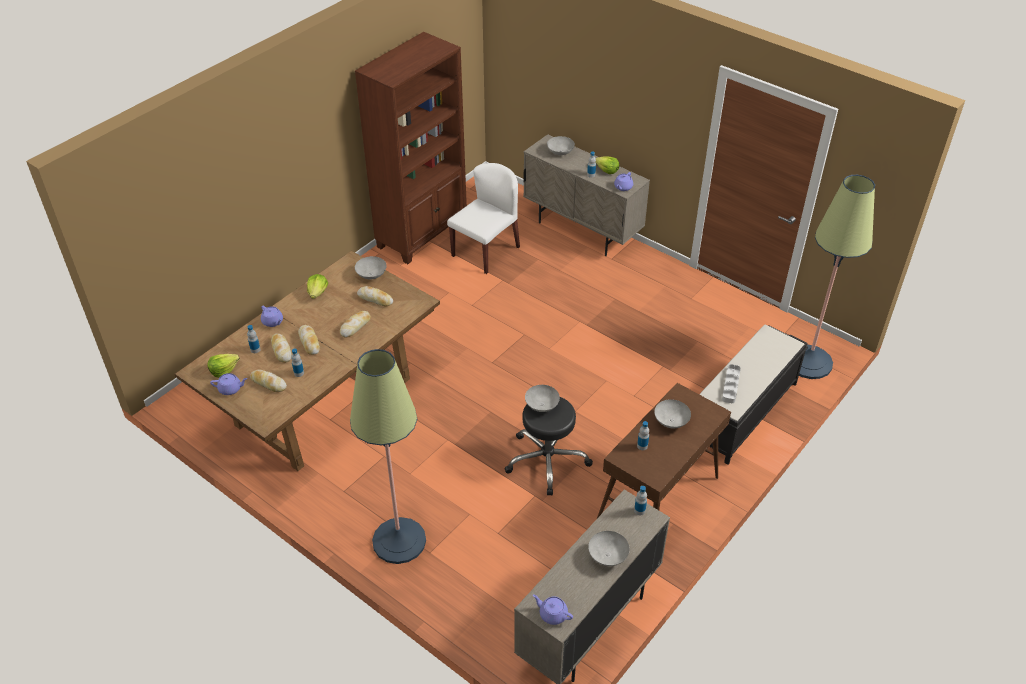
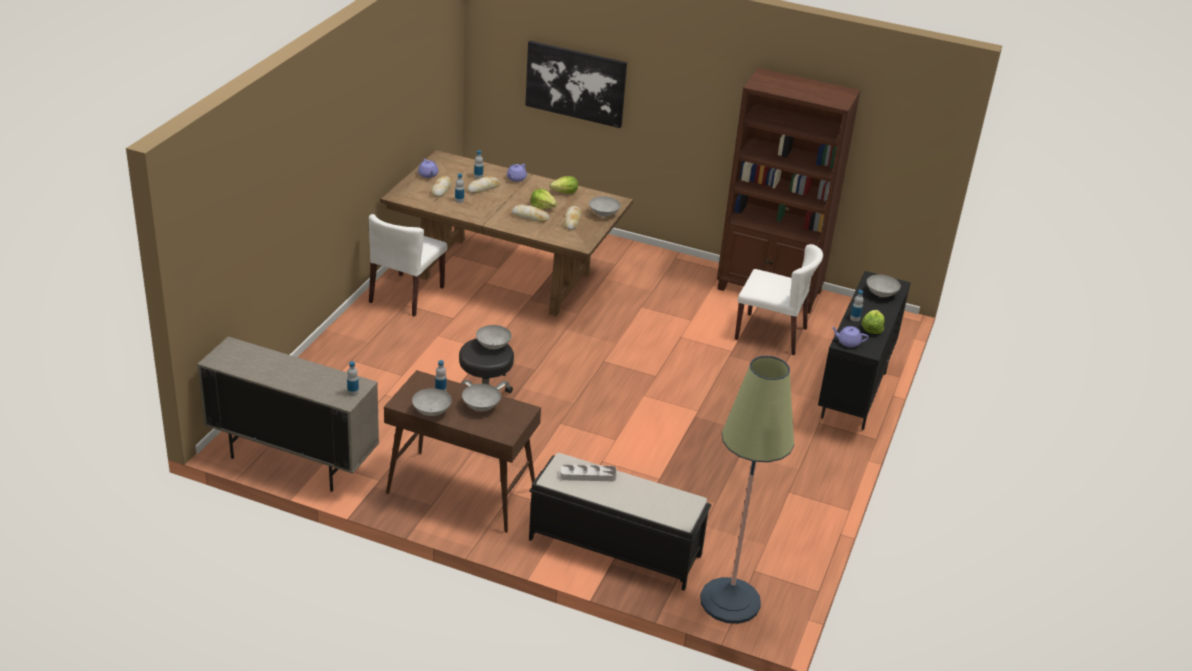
camera: 70 degrees right, 10 degrees down
(216, 208) = (575, 83): none -> picture
(223, 370) = (448, 168): lettuce -> lettuce (543, 206)
(309, 342) = (499, 199): bread -> none
(326, 487) = (406, 295): none -> white chair
(399, 541) = (359, 342): floor lamp -> none
(552, 614) = (225, 355): purple teapot -> none
(582, 231) = (853, 395): beige cabinet -> black cabinet
(608, 556) = (294, 379): grey bowl -> grey bowl (431, 412)

